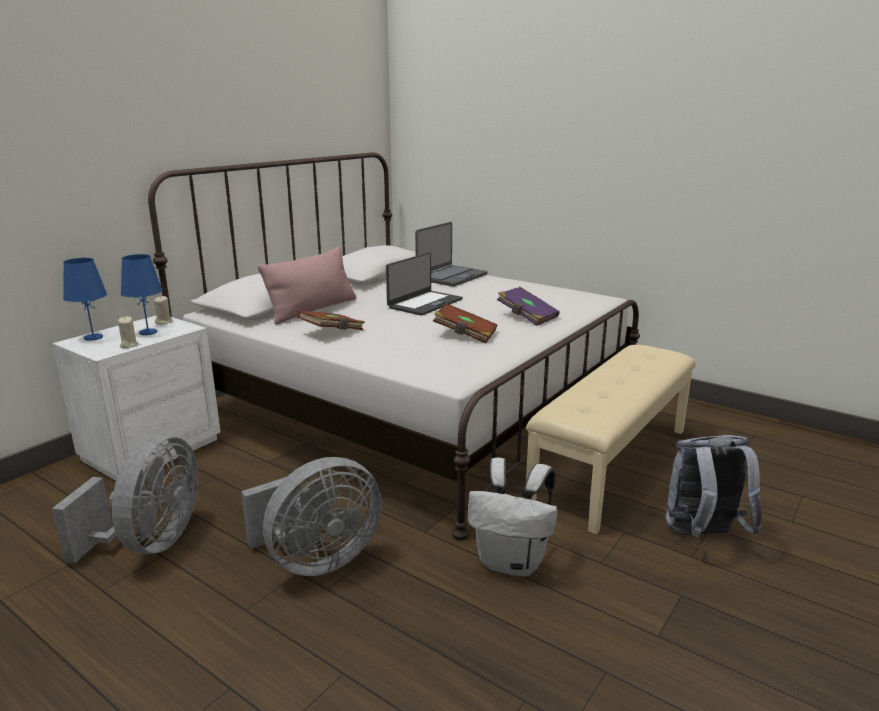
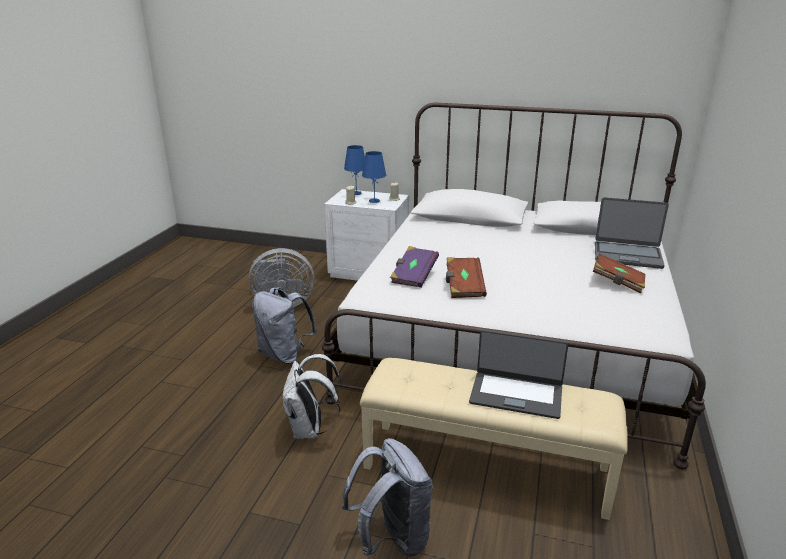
camera: 70 degrees right, 5 degrees up
(313, 310) = (466, 228): pink pillow -> none
(317, 560) = (284, 355): grey fan -> grey backpack
(332, 332) = (425, 243): brown book -> brown book (617, 283)
(424, 303) = (529, 259): laptop -> laptop (516, 394)
(526, 317) = (543, 305): purple book -> purple book (413, 276)

